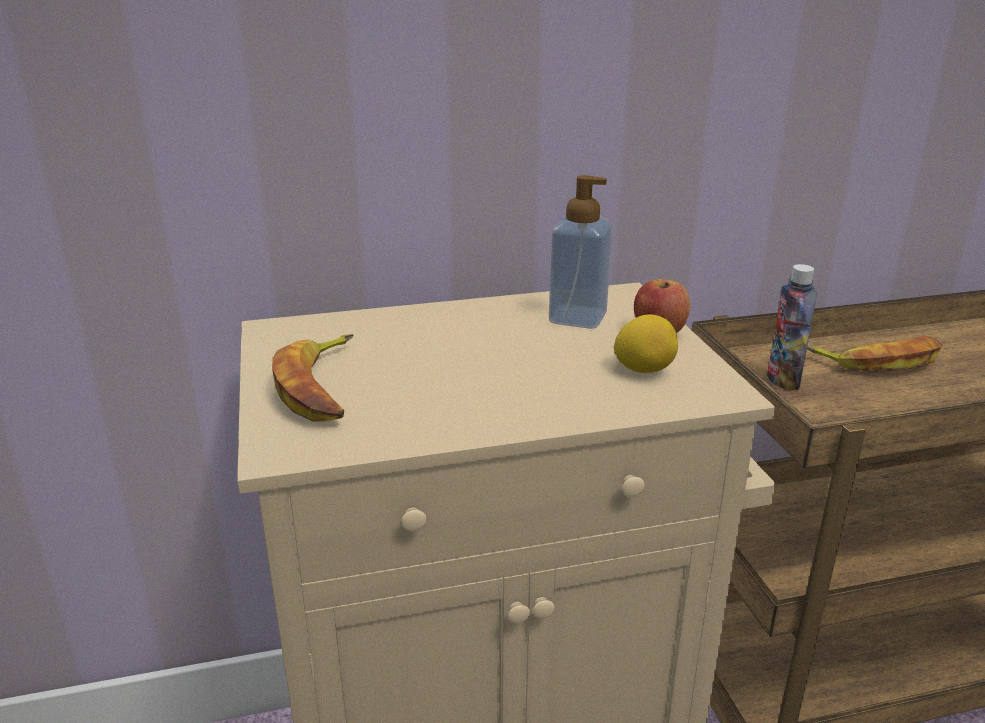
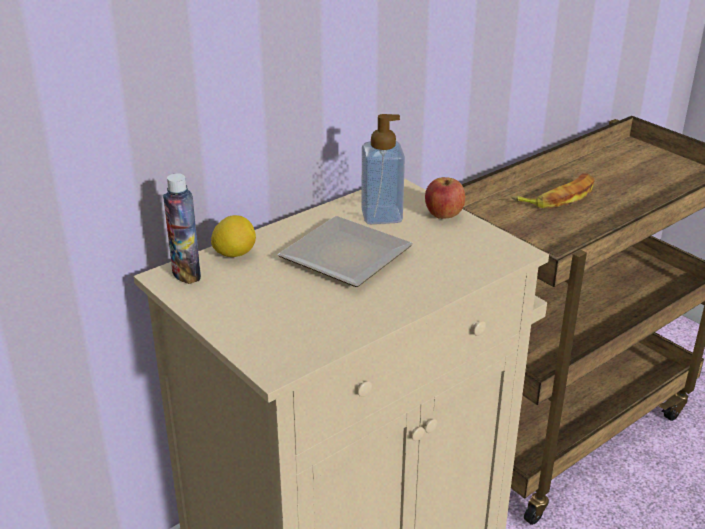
camera: 25 degrees left, 5 degrees up
(323, 387) = (257, 314): banana -> none
(484, 350) = (341, 257): none -> plate
(644, 369) = (456, 247): lemon -> lemon (235, 254)
(783, 380) = (508, 226): bottle -> bottle (186, 274)

